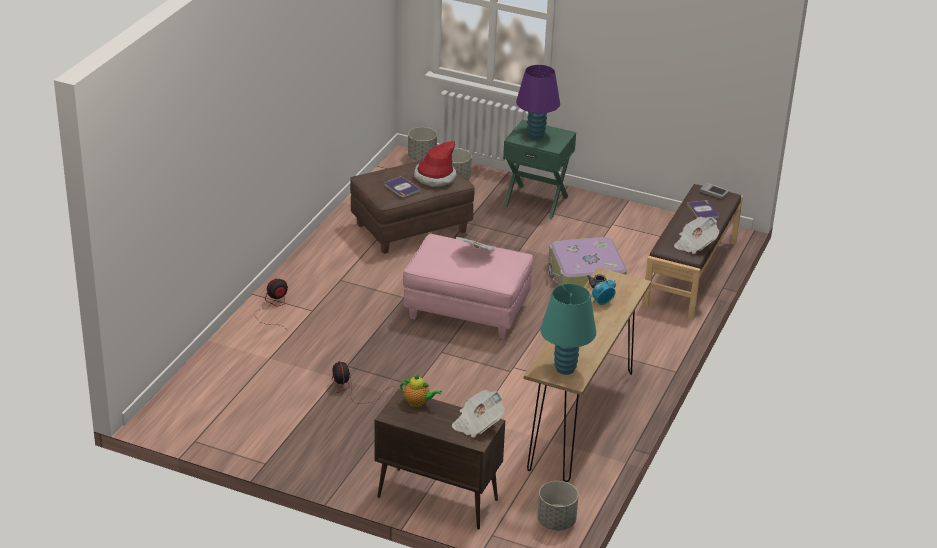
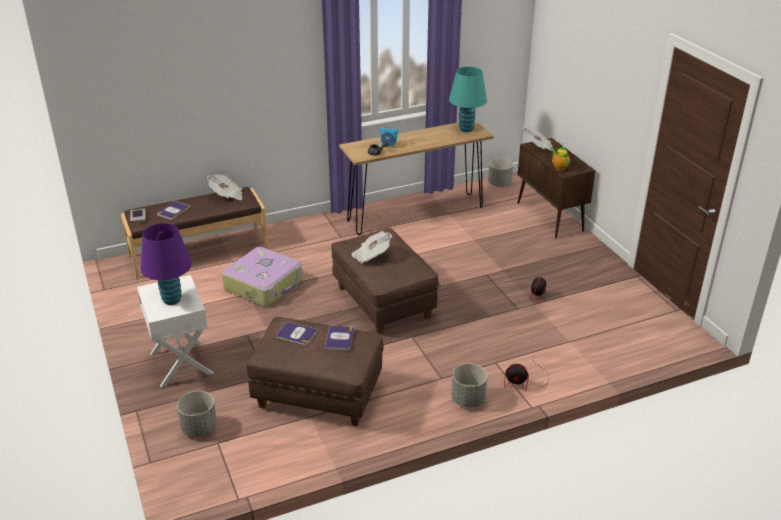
camera: 135 degrees left, 0 degrees up
(422, 157) = (180, 478): grey planter -> grey planter (468, 399)
(435, 177) = (296, 334): hat -> book
(466, 312) = (383, 303): pink ottoman -> brown ottoman
(536, 201) = (180, 363): green nightstand -> white nightstand

